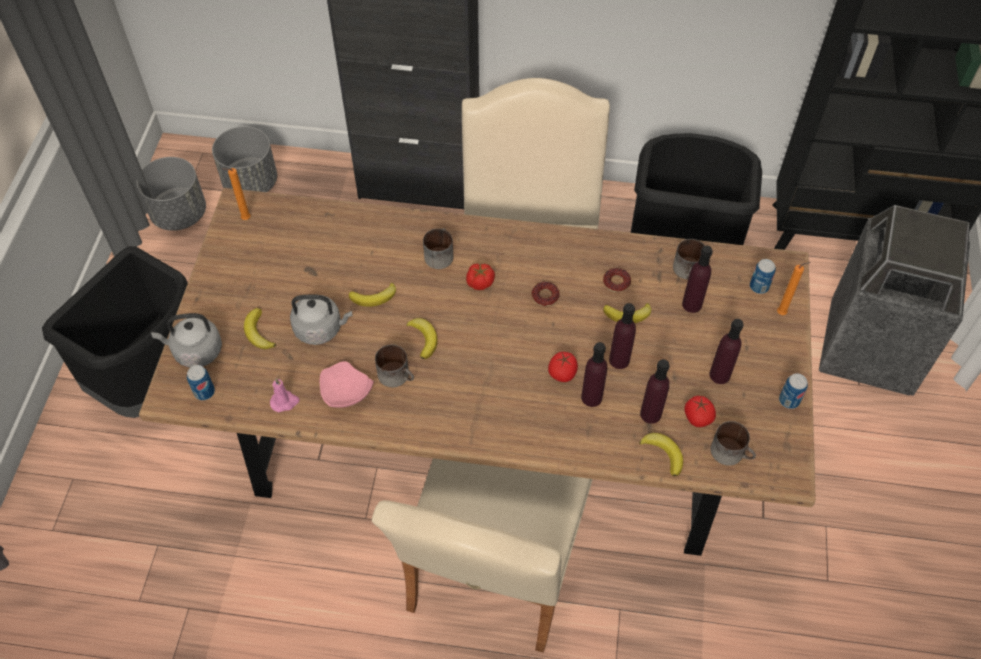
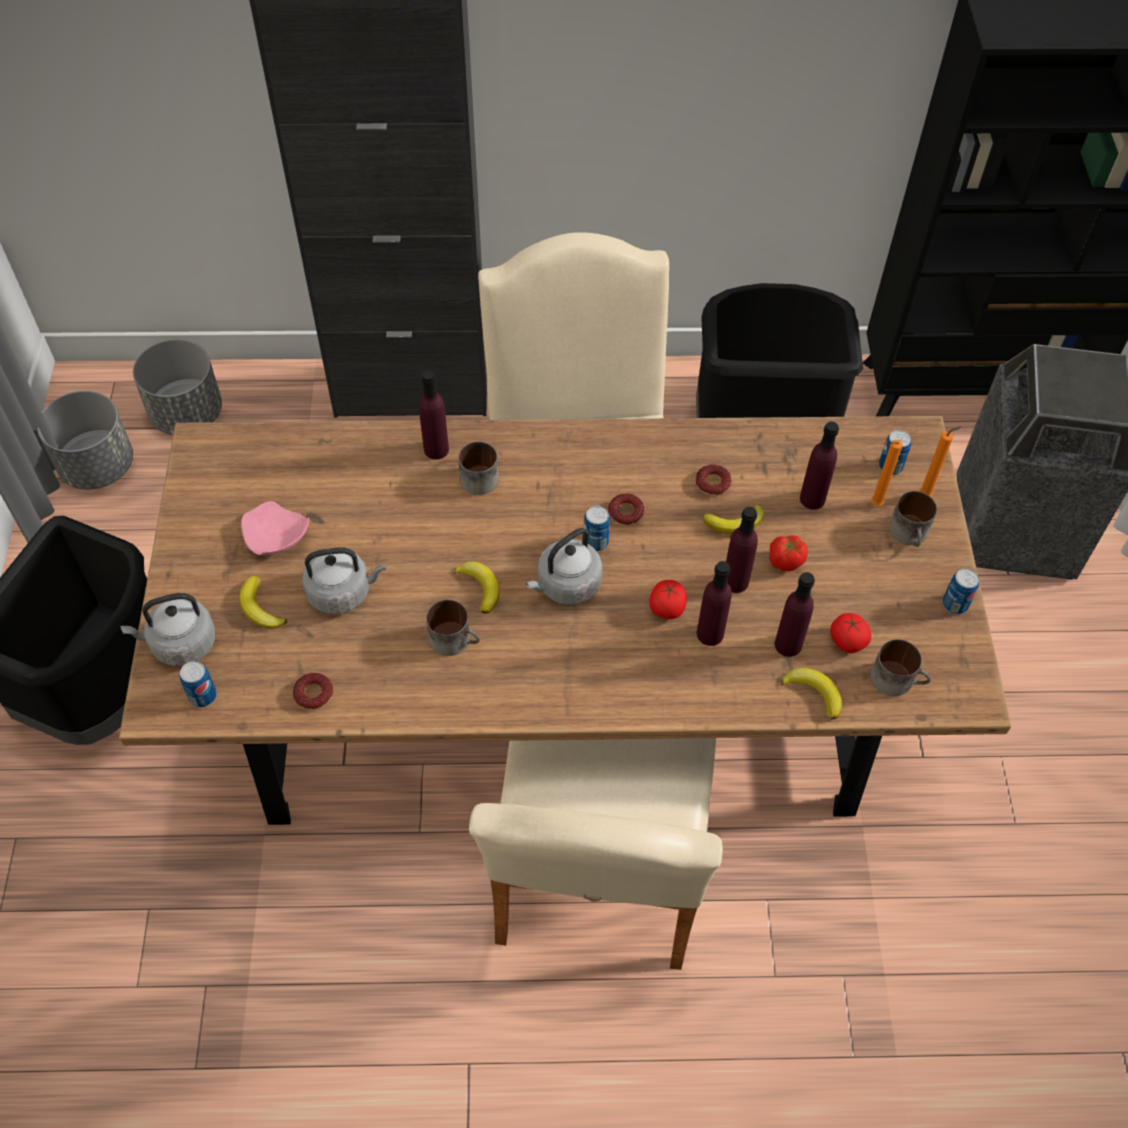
camera: 10 degrees left, 0 degrees up
(244, 219) = (212, 461): orange candle -> orange candle (874, 505)
(285, 402) = (313, 694): pink candle -> donut
(345, 393) = (391, 671): pink plate -> pink plate (275, 539)
(374, 297) = (405, 542): banana -> none
(480, 283) = (539, 506): tomato -> tomato (785, 561)
(488, 346) = (566, 586): none -> grey kettle
(517, 316) = (596, 542): none -> can
(688, 271) = (800, 458): mug -> mug (911, 534)
(719, 375) = (864, 583): purple bottle -> purple bottle (436, 449)

